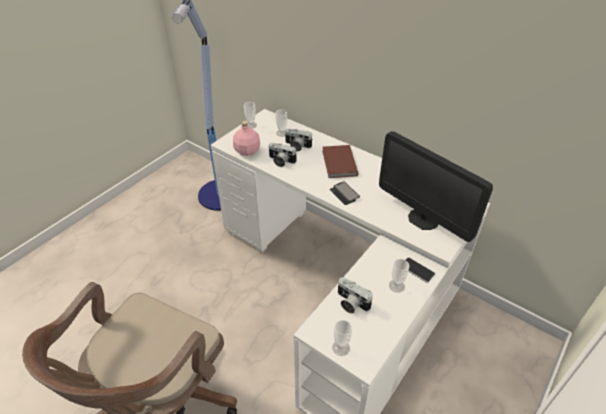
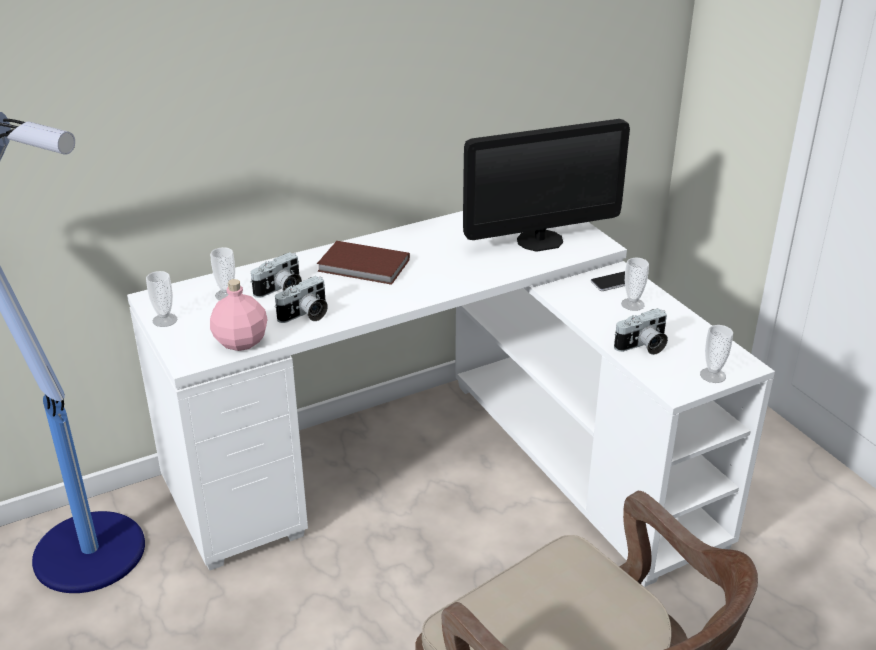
camera: 65 degrees left, 10 degrees down
(344, 194) = (440, 281): phone -> none

